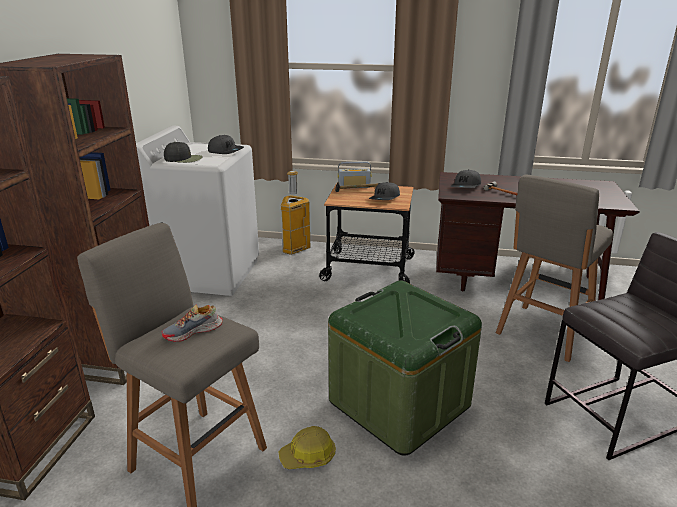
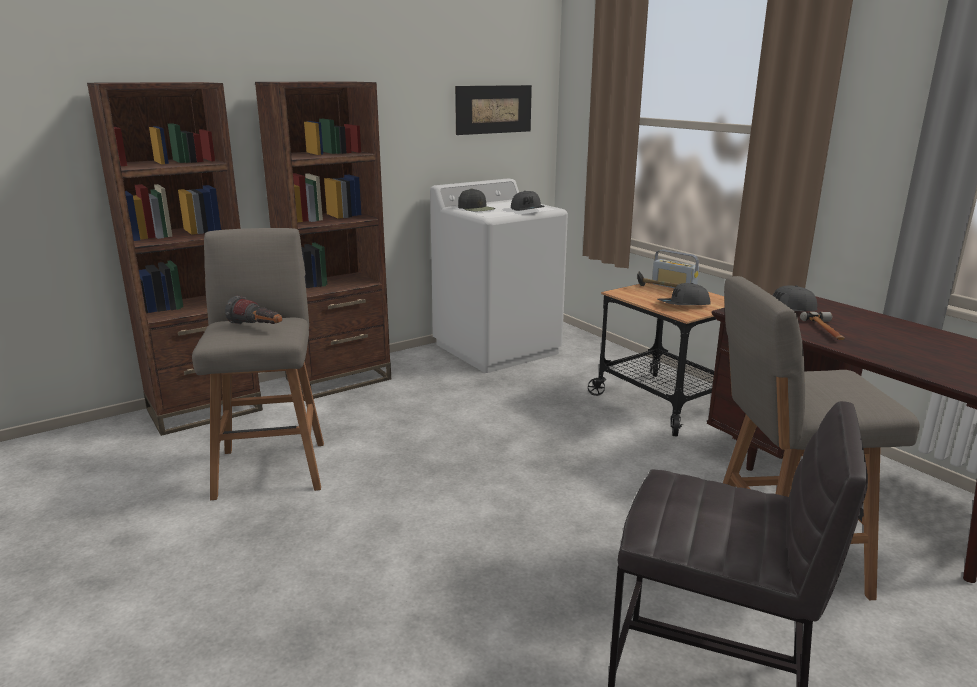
camera: 45 degrees right, 5 degrees down
(152, 65) = (493, 109): none -> picture
(193, 332) = (258, 328): shoe -> flashlight
(294, 249) = (613, 357): trash can -> none
(308, 456) = (336, 513): hard hat -> none
(399, 403) = (476, 524): green storage box -> none

